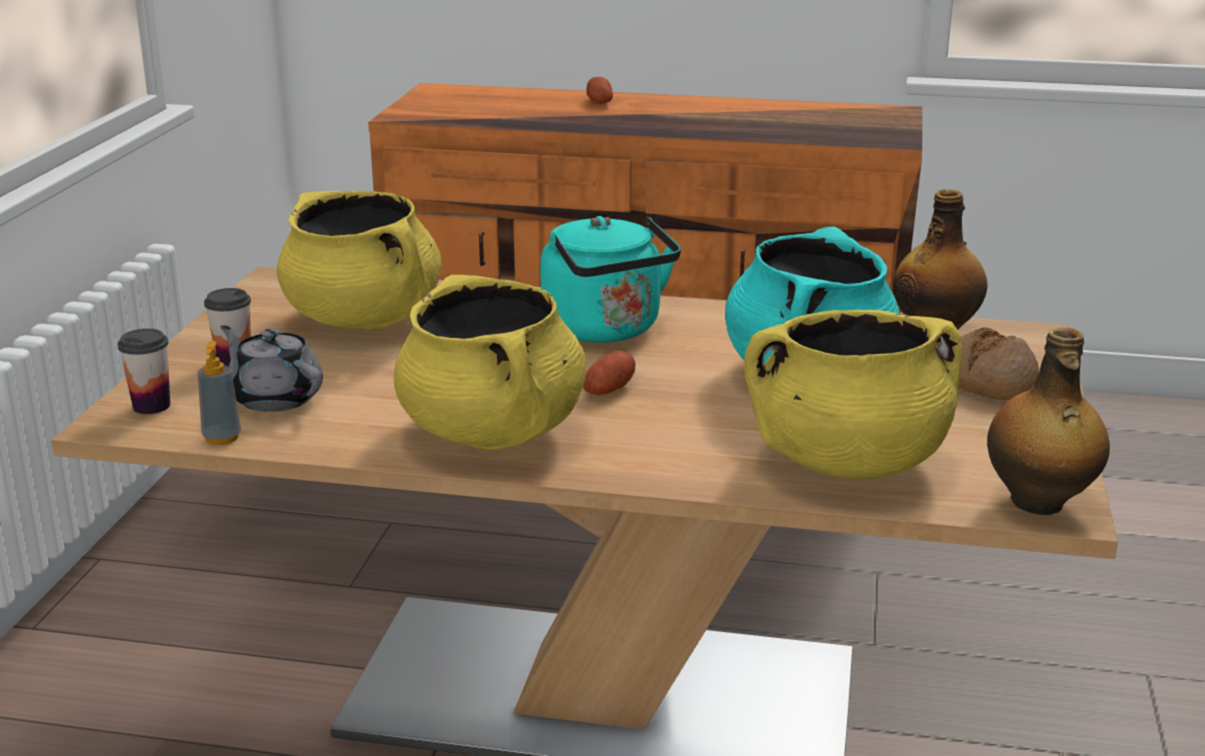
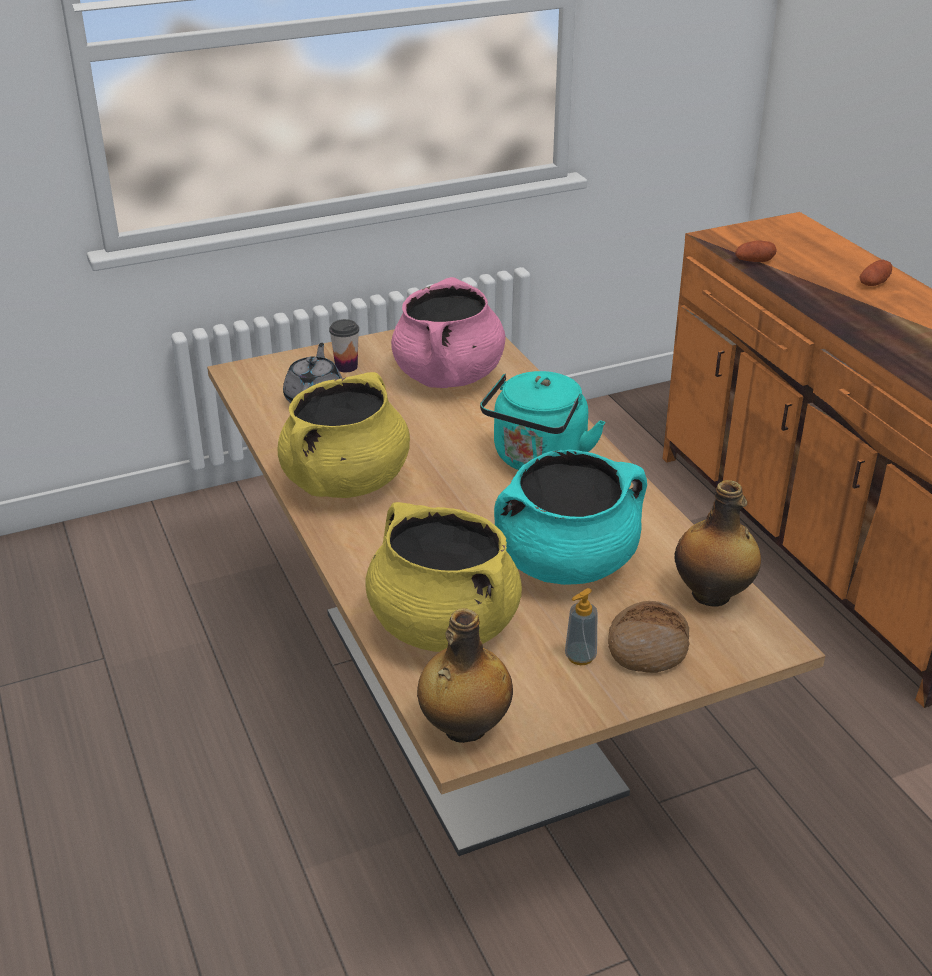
camera: 55 degrees right, 10 degrees up
(151, 406) = (268, 372): cup -> none
(222, 438) = (253, 407): soap dispenser -> soap dispenser (580, 656)
(364, 319) = (448, 376): yellow cooking pot -> pink cooking pot
(609, 390) = (447, 497): potato -> potato (754, 261)

